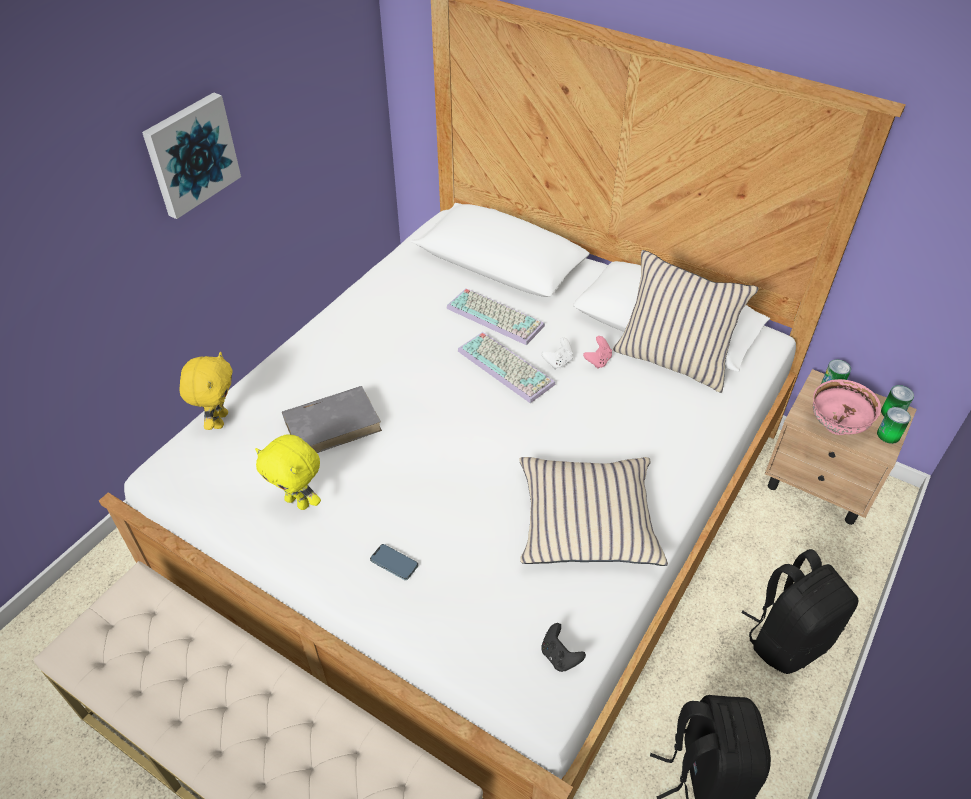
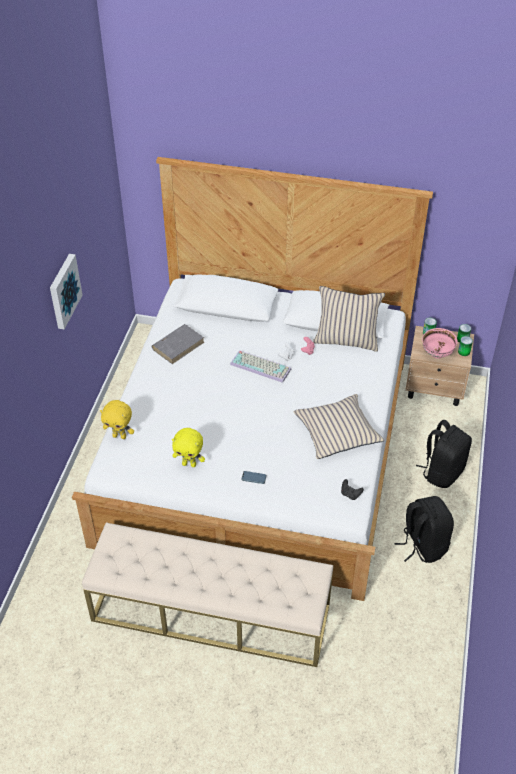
camera: 20 degrees left, 0 degrees up
(219, 420) = (120, 436): yellow plush toy -> yellow plush toy turned 120 degrees clockwise
(333, 424) = (185, 421): grey book -> grey book (178, 345)
(497, 316) = (241, 339): keyboard -> none

